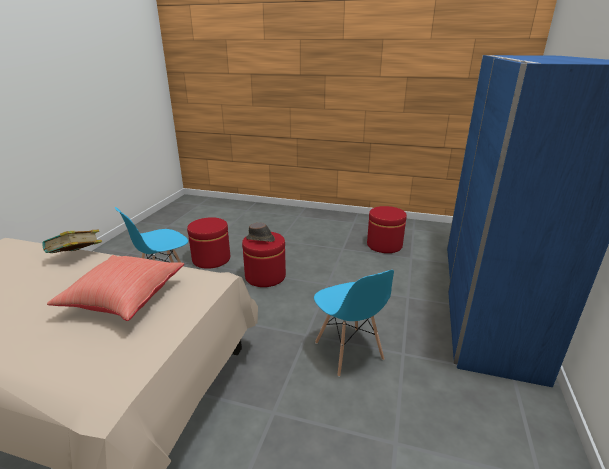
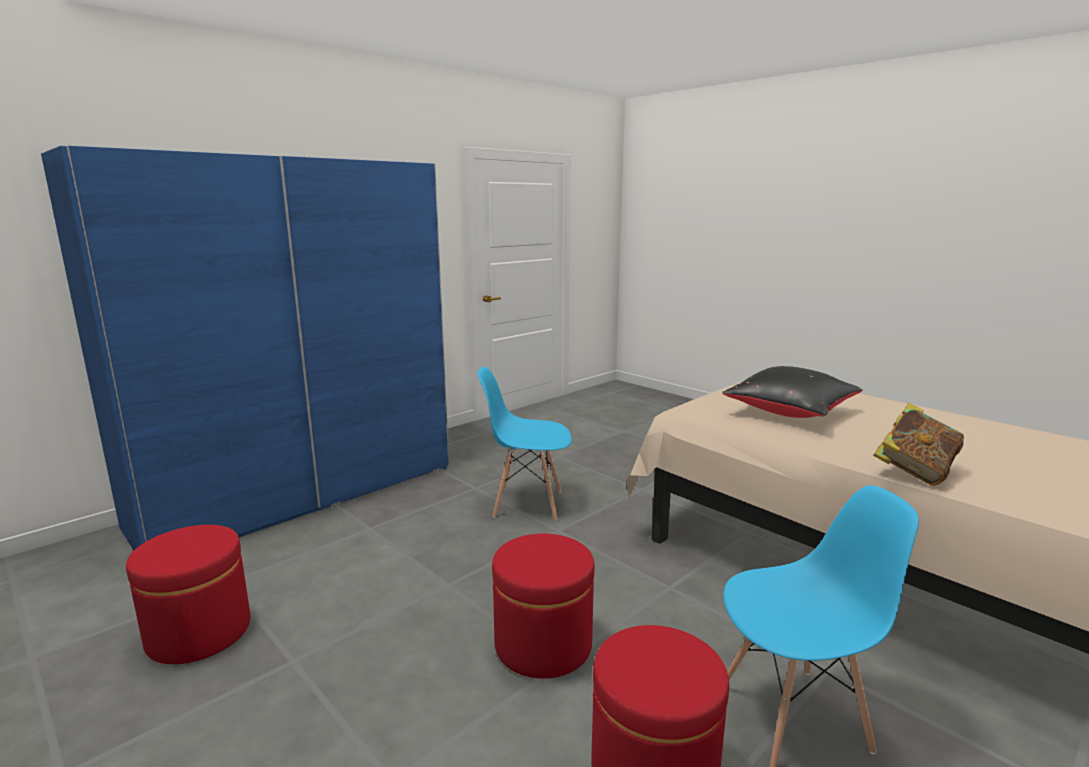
camera: 150 degrees left, 10 degrees down
(124, 299) = (791, 413): red pillow -> black pillow
(260, 239) = (548, 558): brown hat -> none
(348, 351) = (527, 504): blue chair -> blue chair turned 90 degrees counterclockwise

